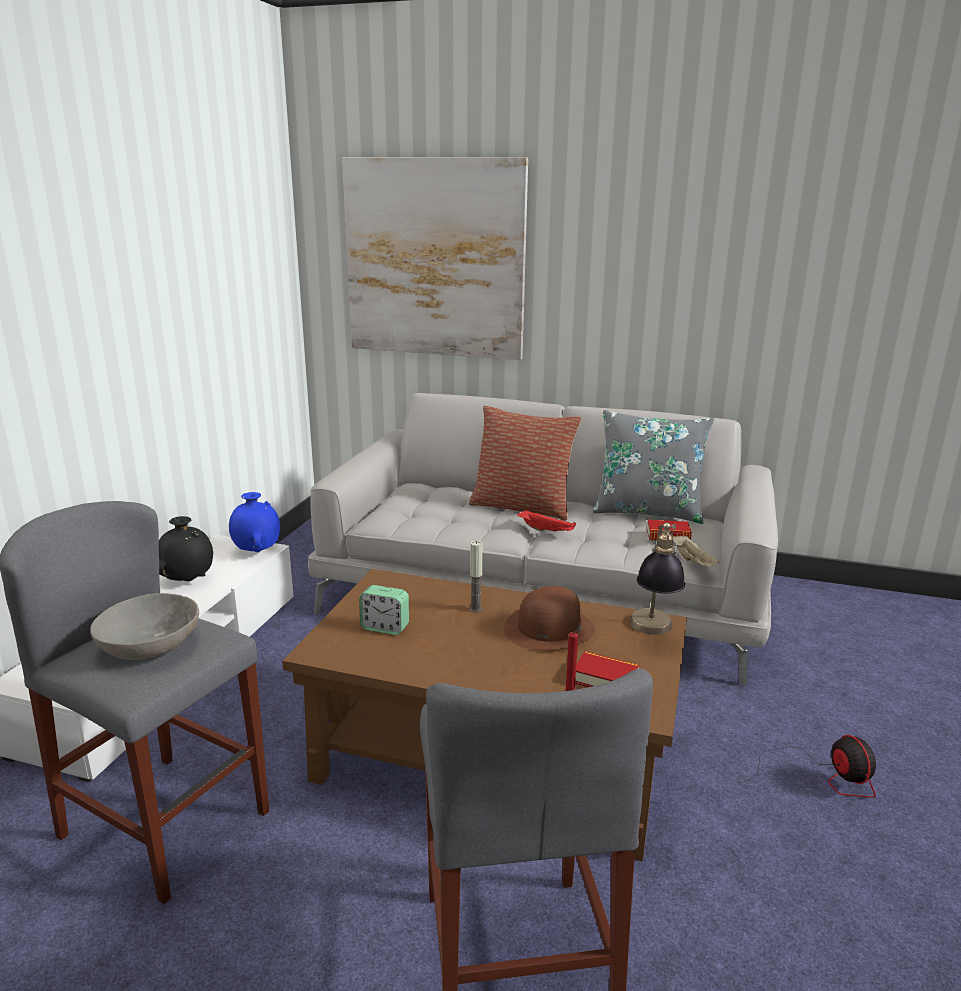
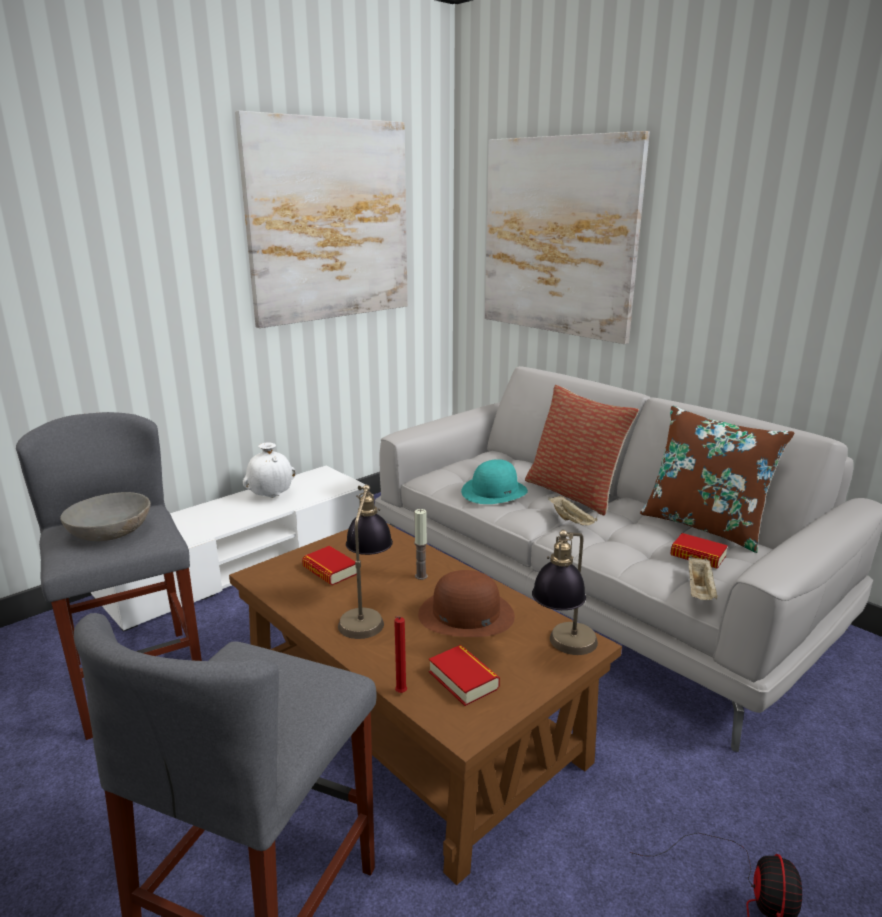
camera: 30 degrees right, 0 degrees up
(188, 580) = (272, 497): black vase -> white vase
(196, 249) = (330, 221): none -> picture
(257, 551) = (340, 485): blue vase -> none
(385, 627) = (330, 571): alarm clock -> book
(453, 519) = (494, 491): none -> turquoise hat
(464, 654) = (366, 613): none -> table lamp
(547, 531) = (571, 521): red tray -> beige tray
(648, 511) = (704, 526): grey pillow -> brown pillow

